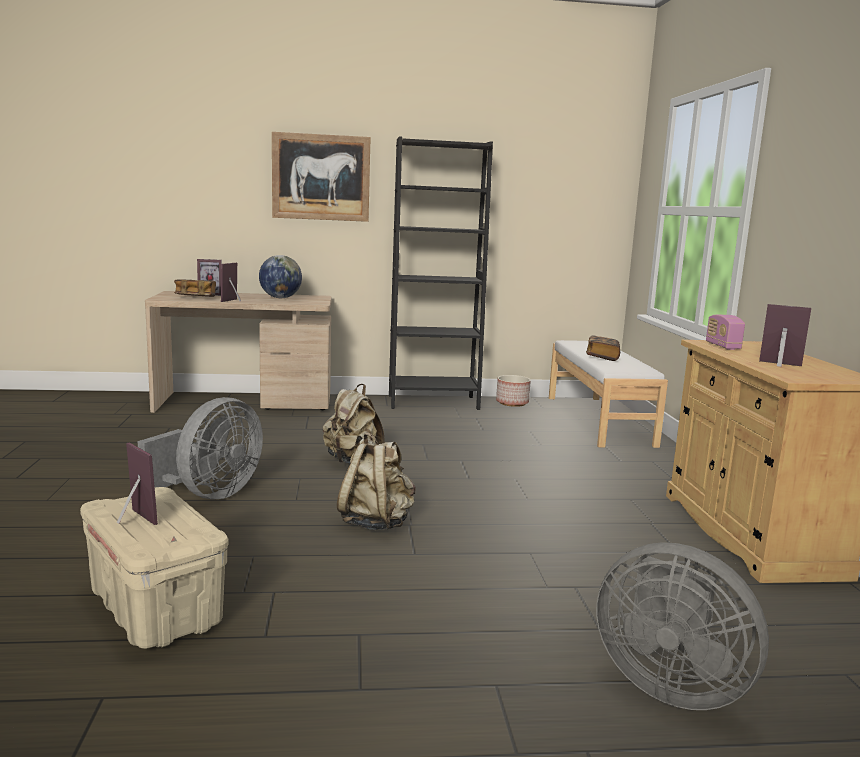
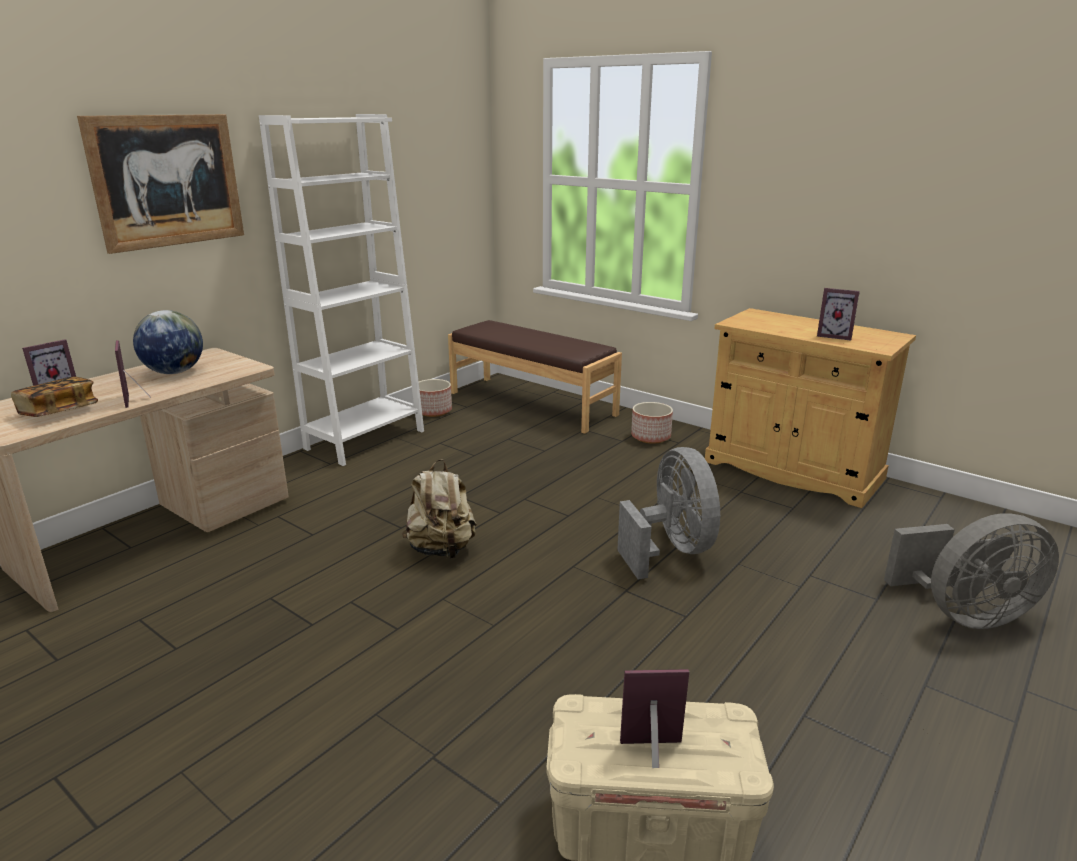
camera: 45 degrees left, 10 degrees up
(210, 494) = (404, 674): grey fan -> grey fan (671, 550)
(376, 523) = (603, 605): beige backpack -> none
(433, 402) = (365, 440): black bookcase -> white bookcase
(599, 420) = (532, 403): white bench -> brown bench
(602, 357) = (538, 342): book -> none
(654, 467) = (651, 437): none -> planter
(722, 346) = (755, 324): radio -> none
(779, 365) = (834, 336): picture frame -> picture frame turned 135 degrees counterclockwise

